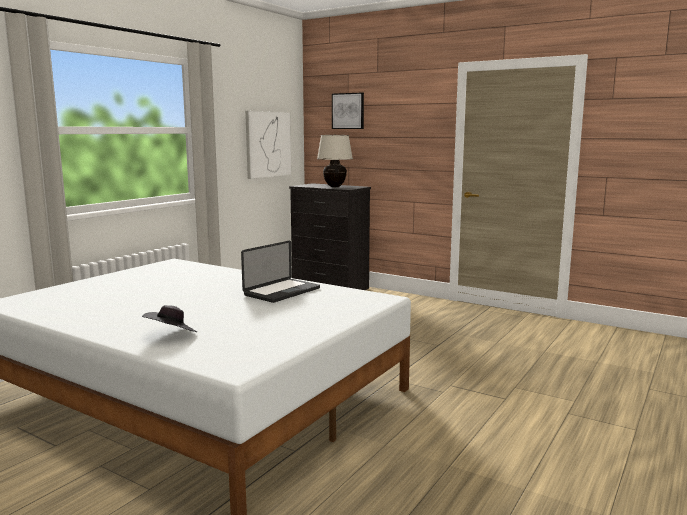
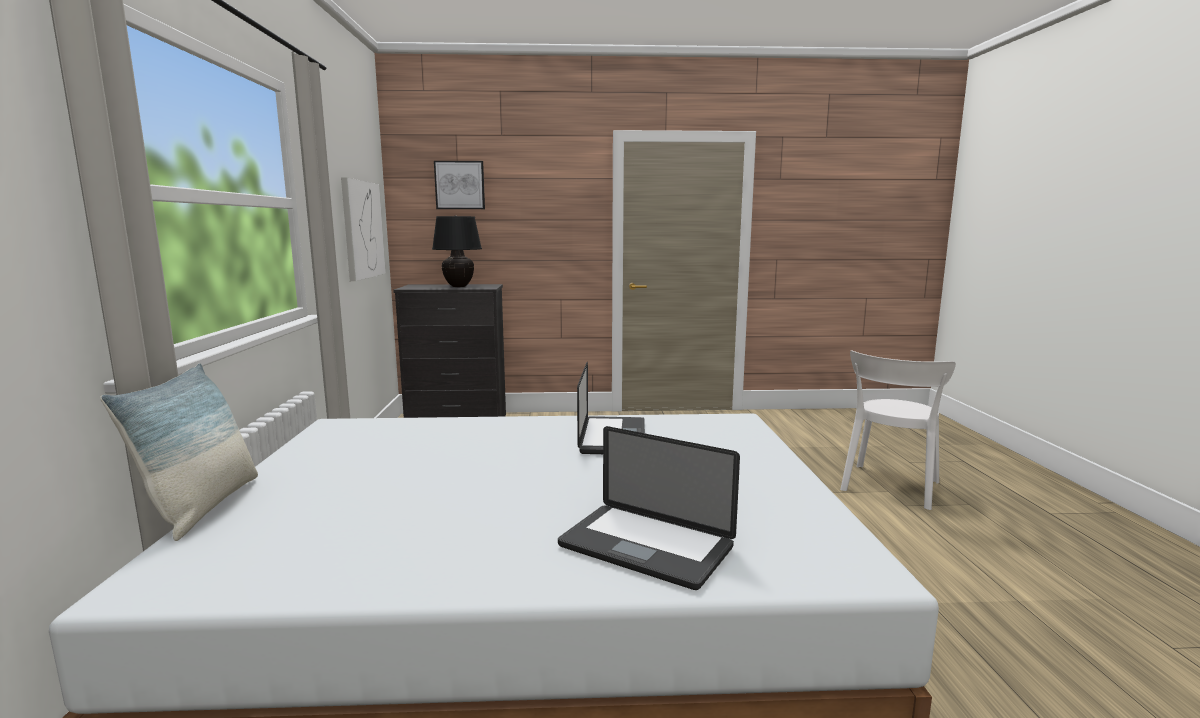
camera: 35 degrees left, 0 degrees up
(63, 283) = (203, 507): none -> pillow
(171, 335) = (645, 547): black hat -> laptop
(334, 186) = (458, 286): beige table lamp -> black table lamp
(581, 399) = (889, 487): none -> white chair

